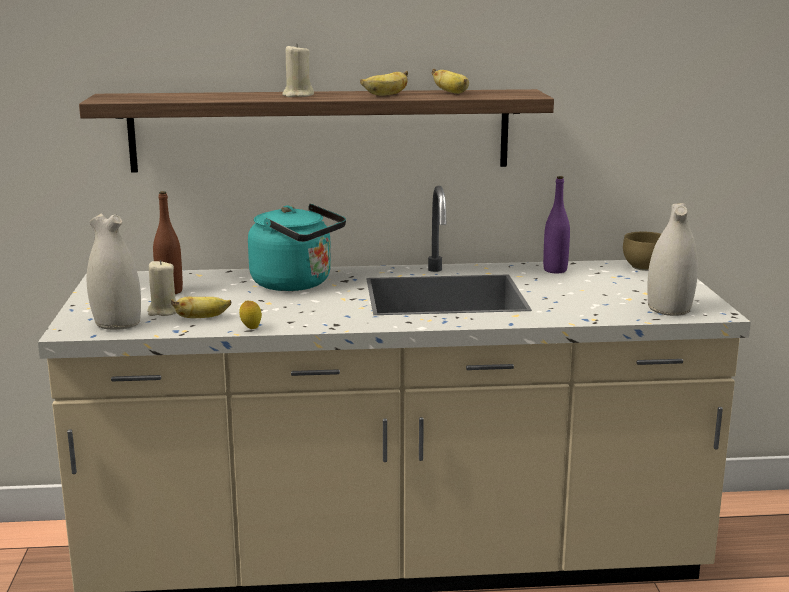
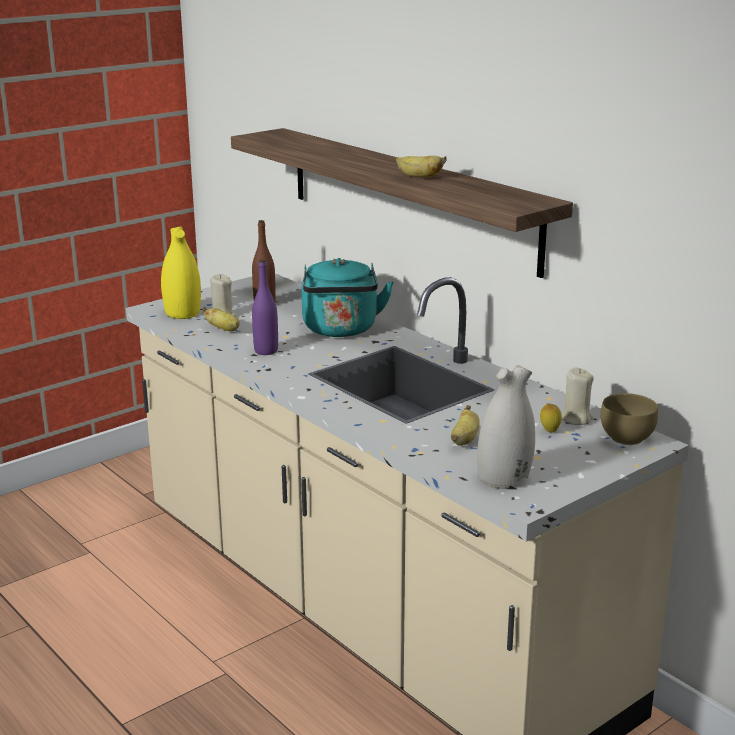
camera: 55 degrees right, 5 degrees up
(117, 323) = (183, 313): white vase -> yellow vase
(251, 328) = (223, 348): lemon -> lemon (549, 431)
(298, 95) = (366, 161): beige candle -> beige candle (575, 419)
(452, 93) = (475, 188): banana -> banana (464, 440)
(555, 270) = (541, 403): purple bottle -> purple bottle (266, 351)

